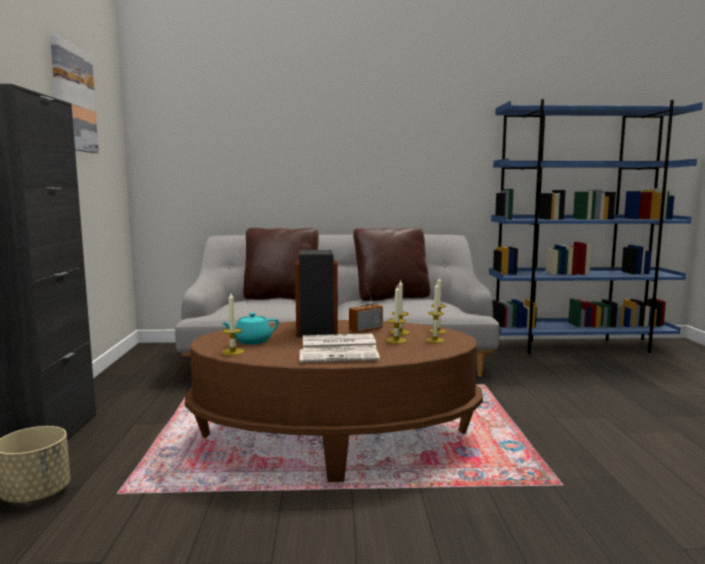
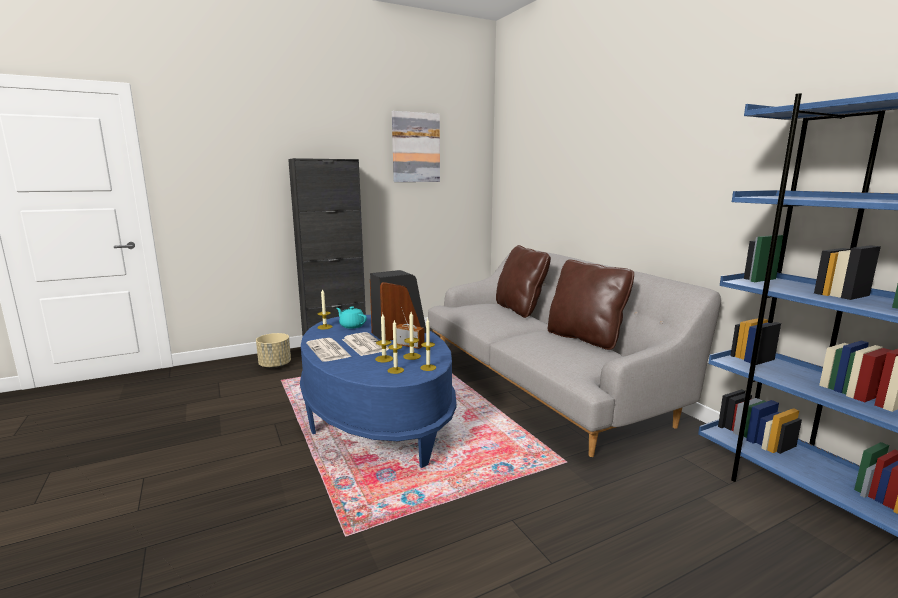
camera: 65 degrees right, 5 degrees up
(335, 440) = (376, 417): brown coffee table -> blue coffee table

